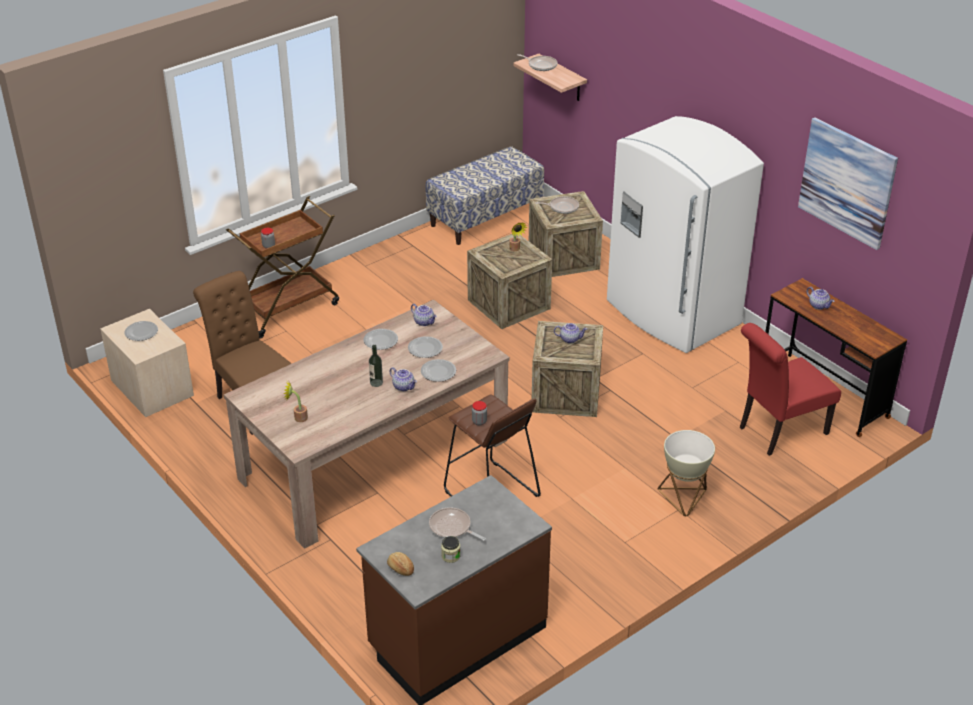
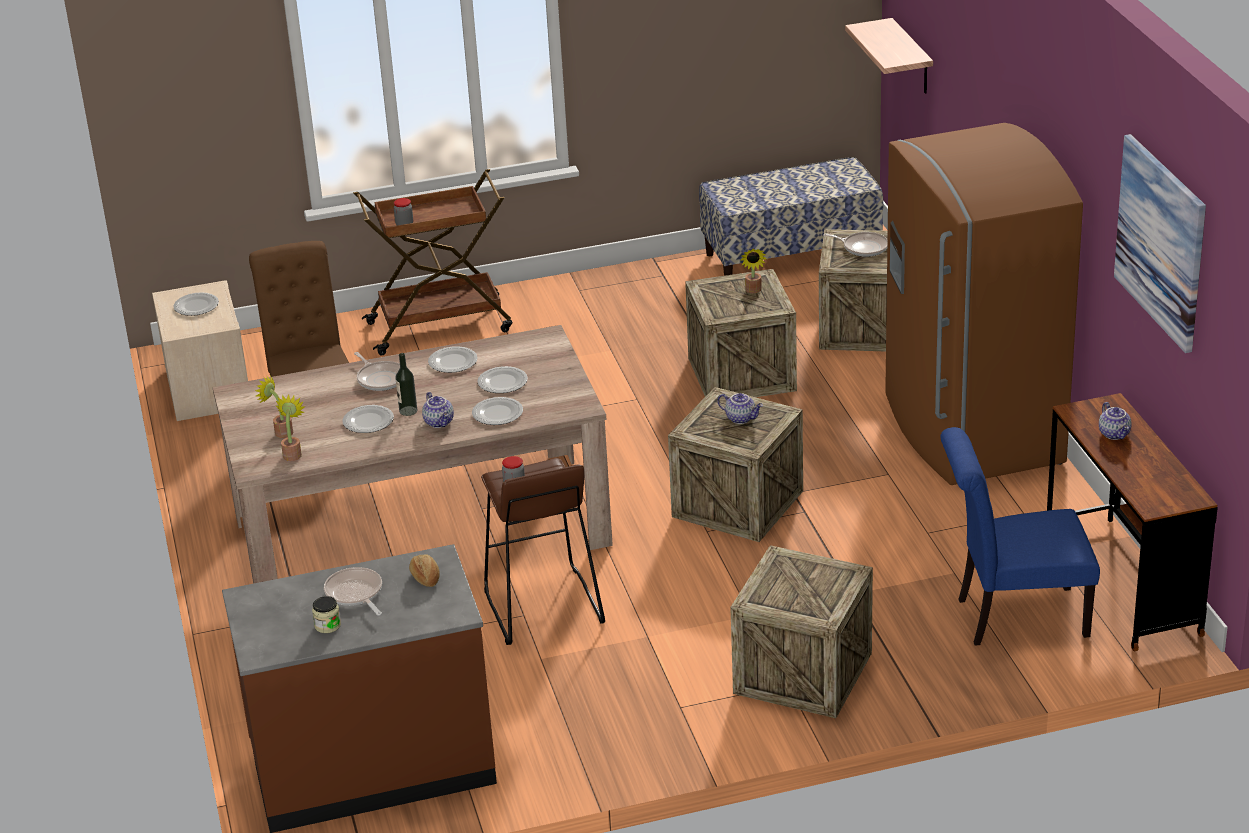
camera: 25 degrees right, 5 degrees down
(319, 432) = (293, 453): none -> potted plant
(354, 396) = (369, 421): none -> plate
(400, 569) = (255, 625): bread -> bread (425, 578)
(424, 322) = (527, 350): teapot -> none
(541, 65) = (881, 34): frying pan -> frying pan (381, 379)
(671, 314) = (969, 431): white fridge -> brown fridge
(682, 499) = (803, 673): planter -> crate
(778, 431) = (1013, 617): red chair -> blue chair

